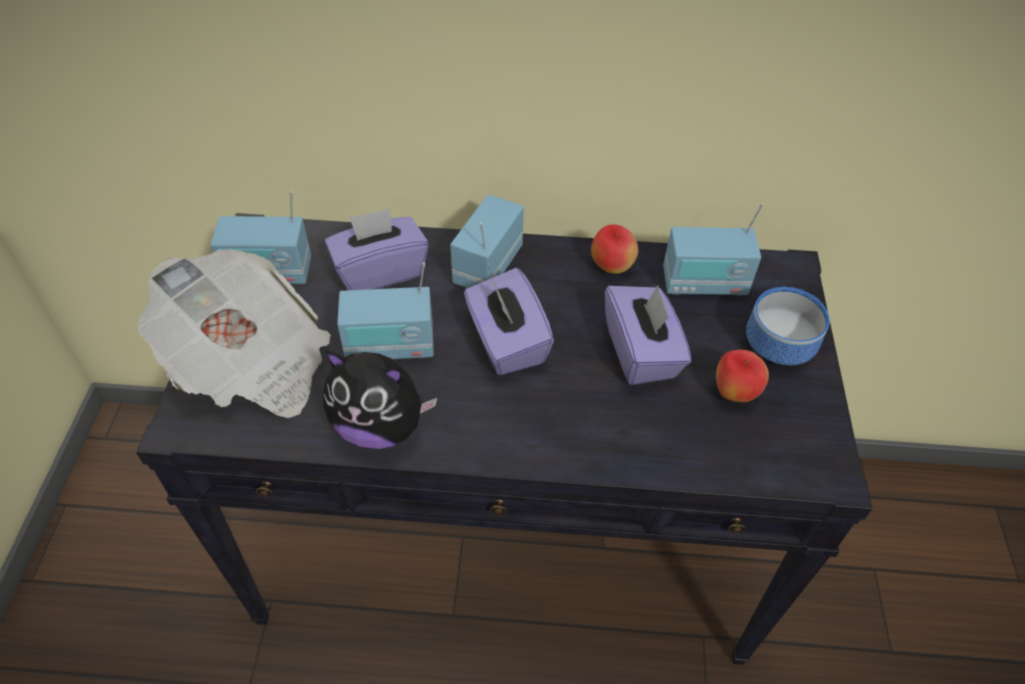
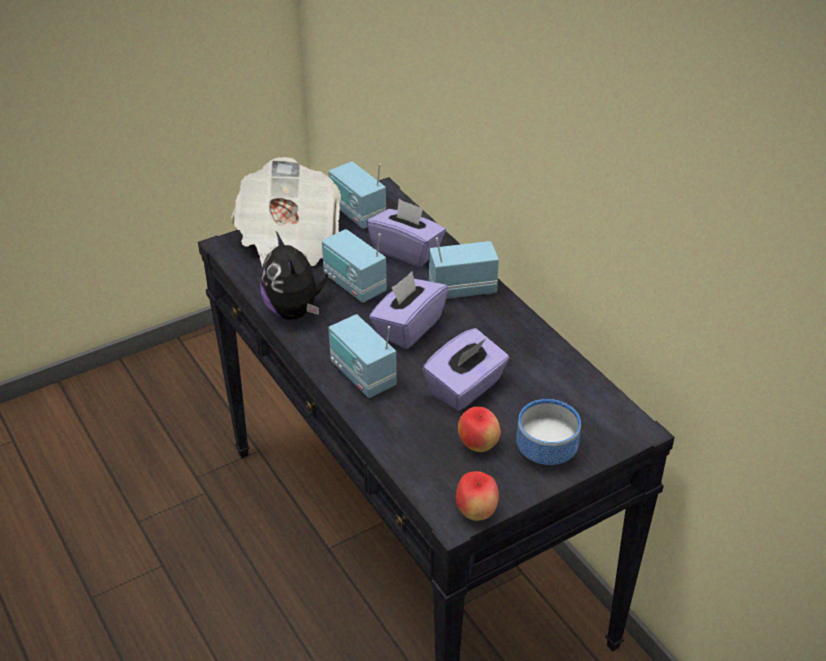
camera: 55 degrees right, 10 degrees down
(611, 267) = (527, 341): apple -> apple (476, 512)
(704, 284) = (564, 391): radio -> radio (362, 376)

